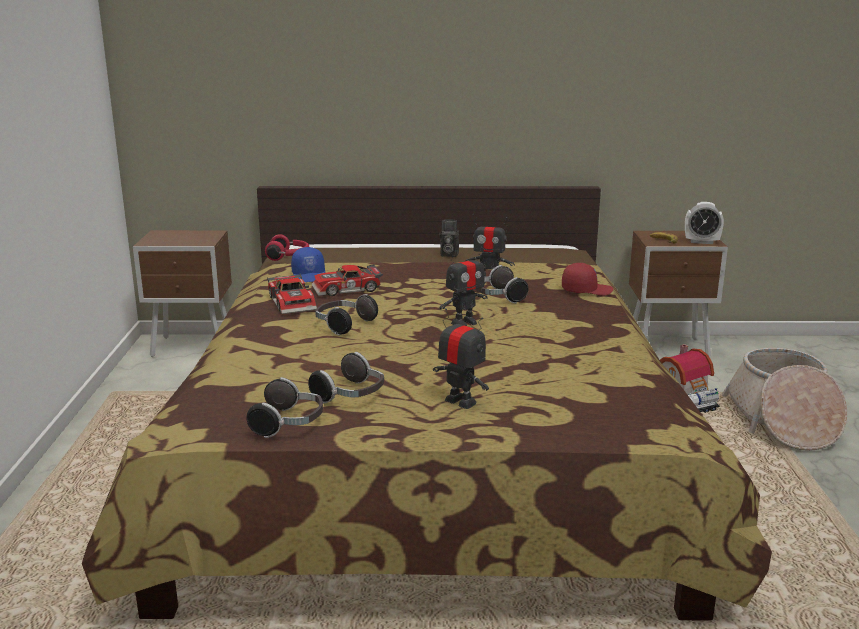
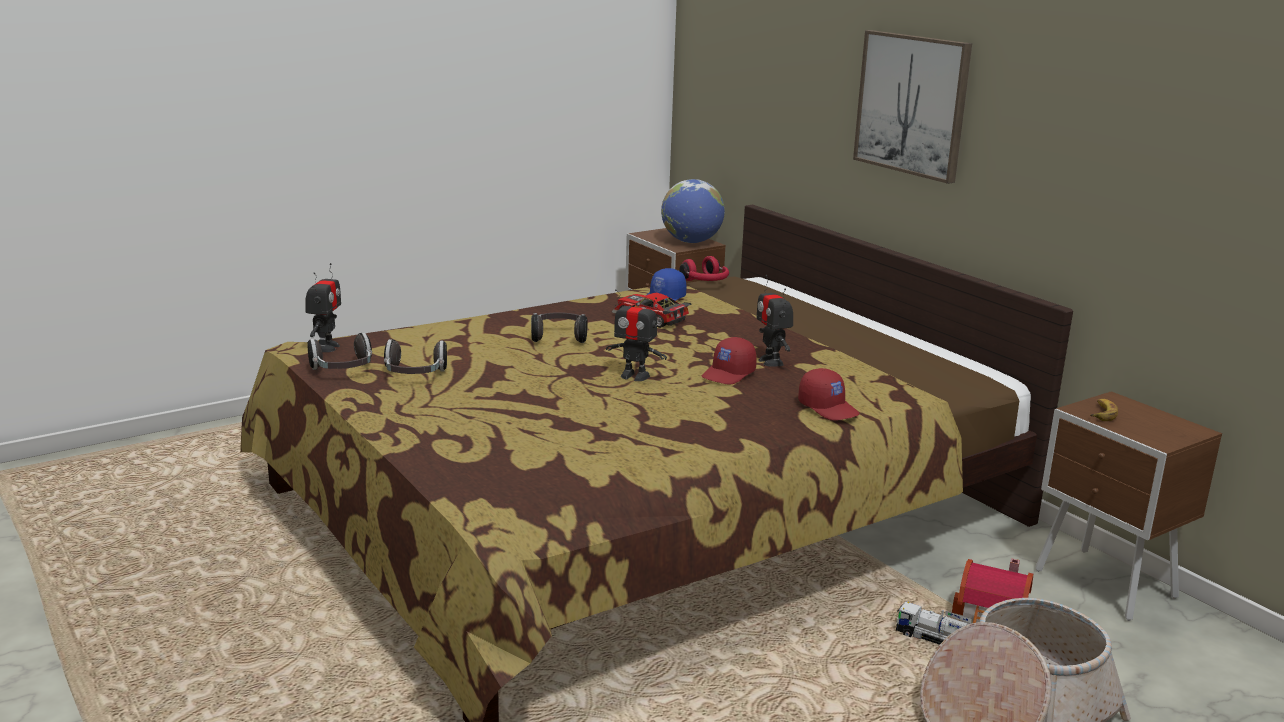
camera: 55 degrees right, 0 degrees up
(199, 236) = (691, 242): none -> globe
(294, 303) = (586, 311): toy car -> none
(429, 70) = (912, 104): none -> picture
(448, 254) = (842, 333): camera -> none
(460, 402) = (448, 413): toy robot -> toy robot (326, 347)
(497, 297) = (729, 374): headphones -> red cap
(701, 242) = (1149, 435): alarm clock -> none

